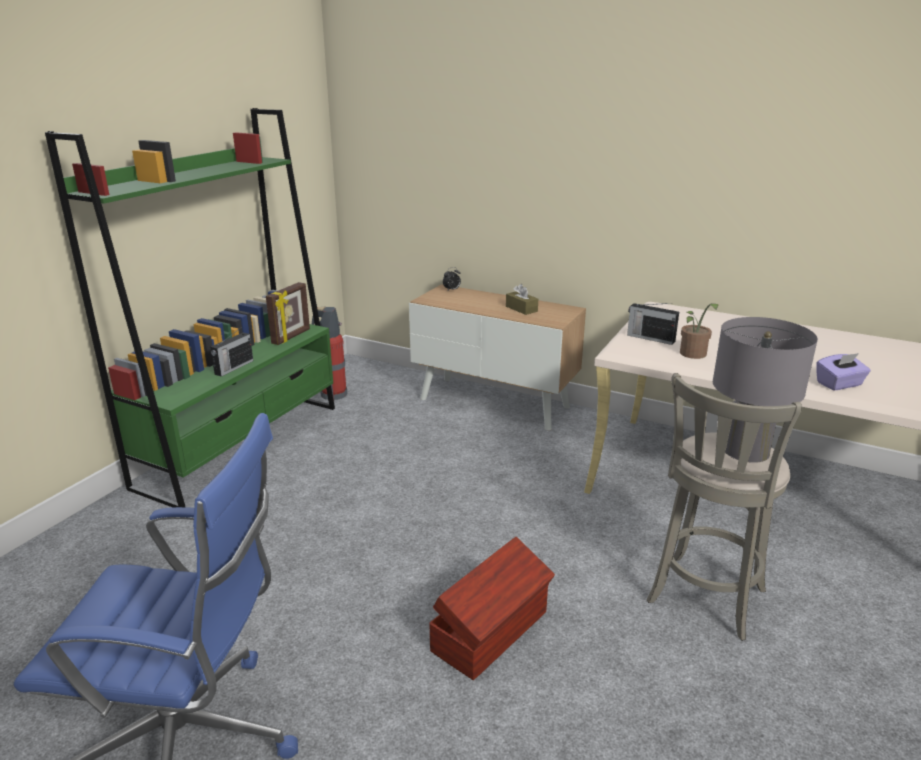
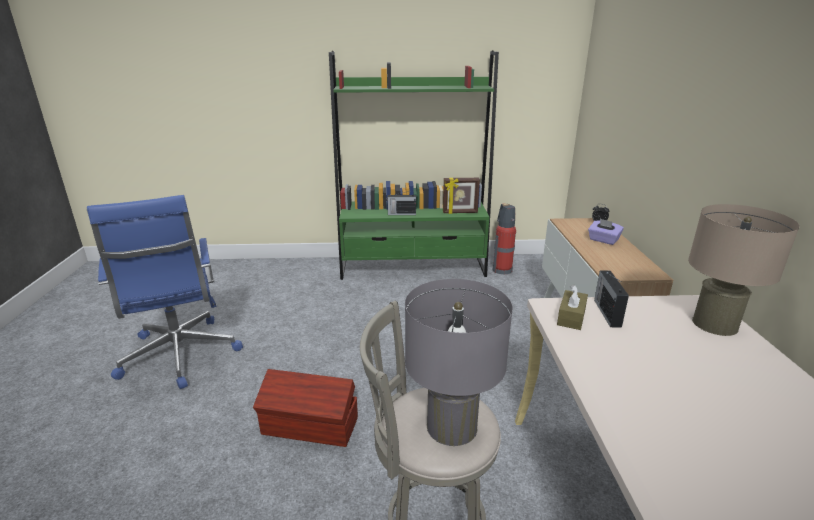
camera: 60 degrees right, 0 degrees up
(521, 309) = (613, 255): brown tissue box -> brown tissue box (571, 317)
(691, 315) = (715, 324): none -> beige table lamp
(693, 355) = (602, 343): potted plant -> none
(839, 384) = (677, 469): purple tissue box -> purple tissue box (603, 240)

